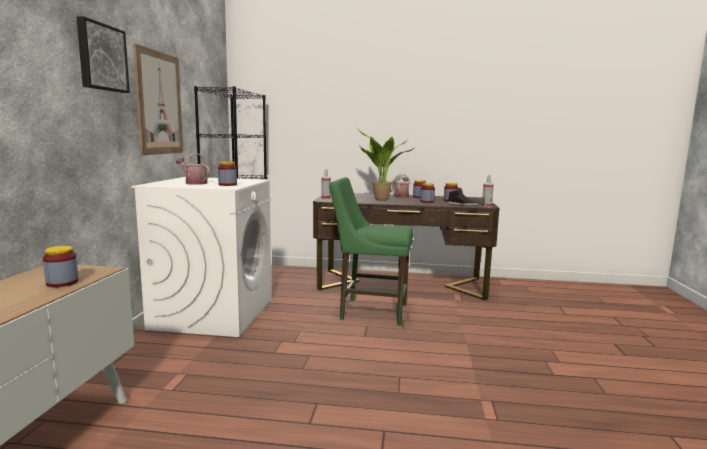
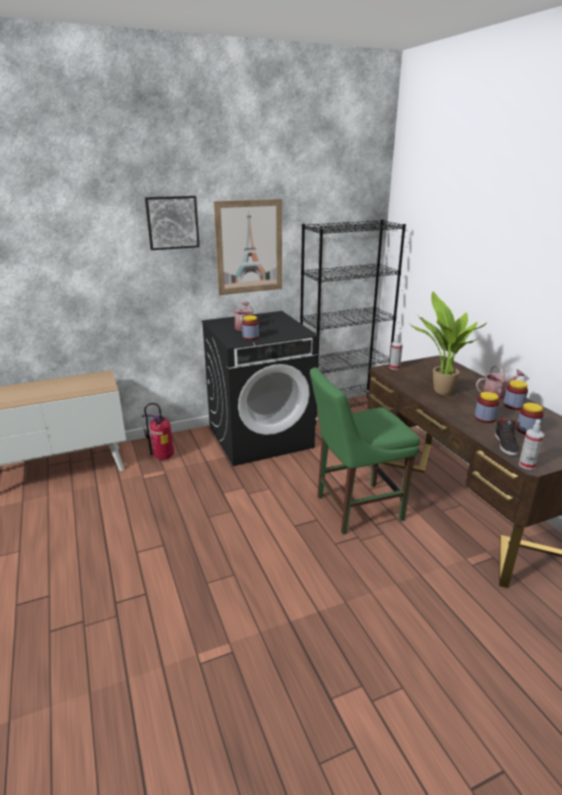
camera: 60 degrees right, 15 degrees up
(62, 283) = (76, 390): jar -> none
(151, 368) = (163, 458): none -> fire extinguisher
(213, 313) = (260, 437): white washing machine -> black washing machine
(370, 311) = (354, 508): green chair -> green chair turned 90 degrees counterclockwise

